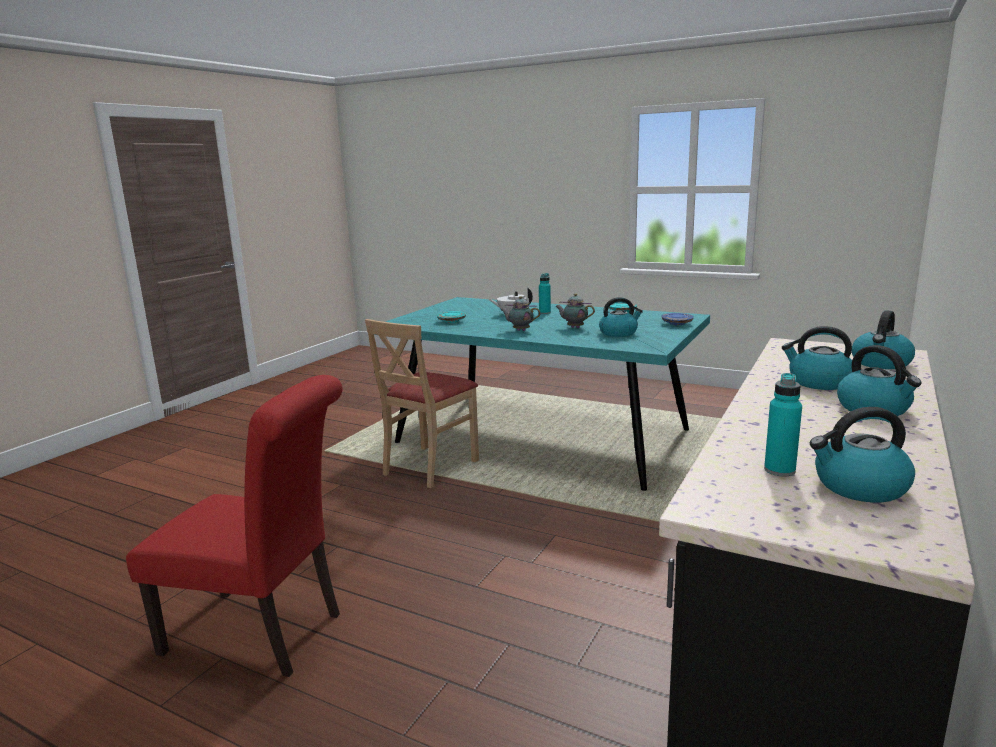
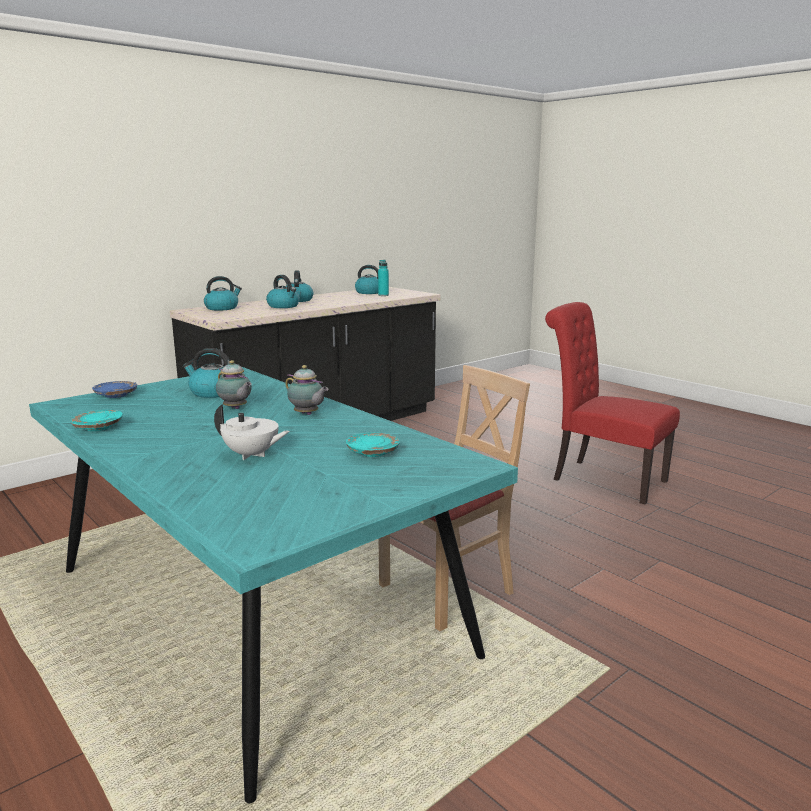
camera: 160 degrees left, 0 degrees up
(544, 313) = (199, 447): turquoise bottle -> none

